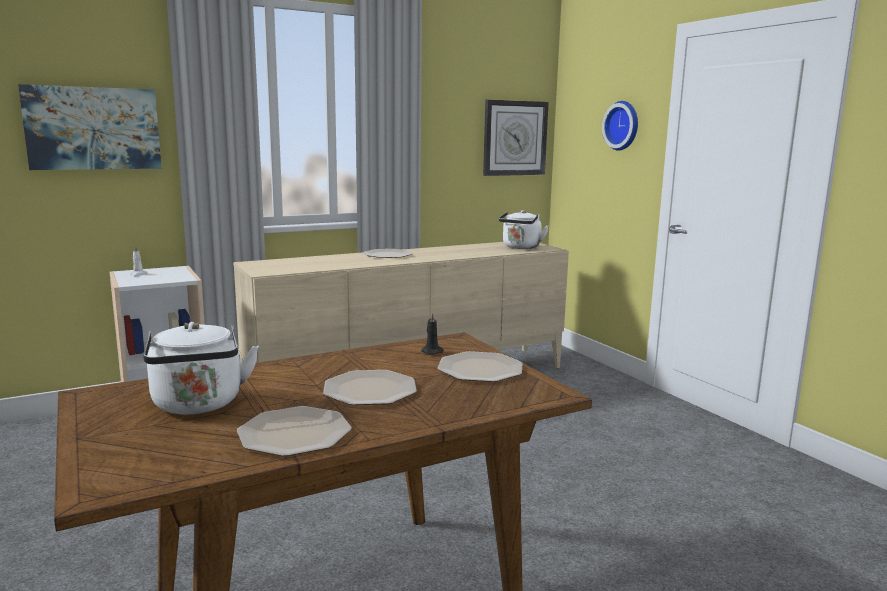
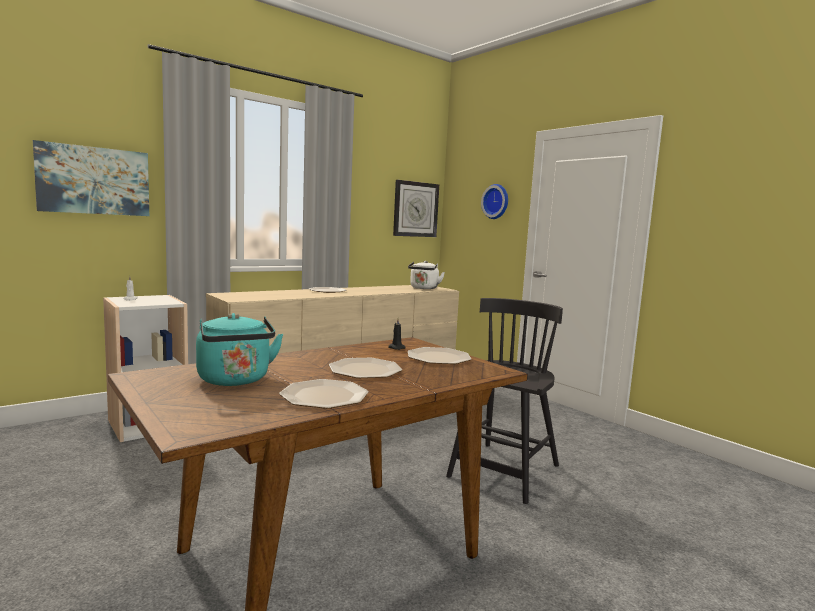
camera: 10 degrees left, 5 degrees down
(199, 405) = (235, 380): white kettle -> turquoise kettle
(592, 510) = (503, 471): none -> black chair

